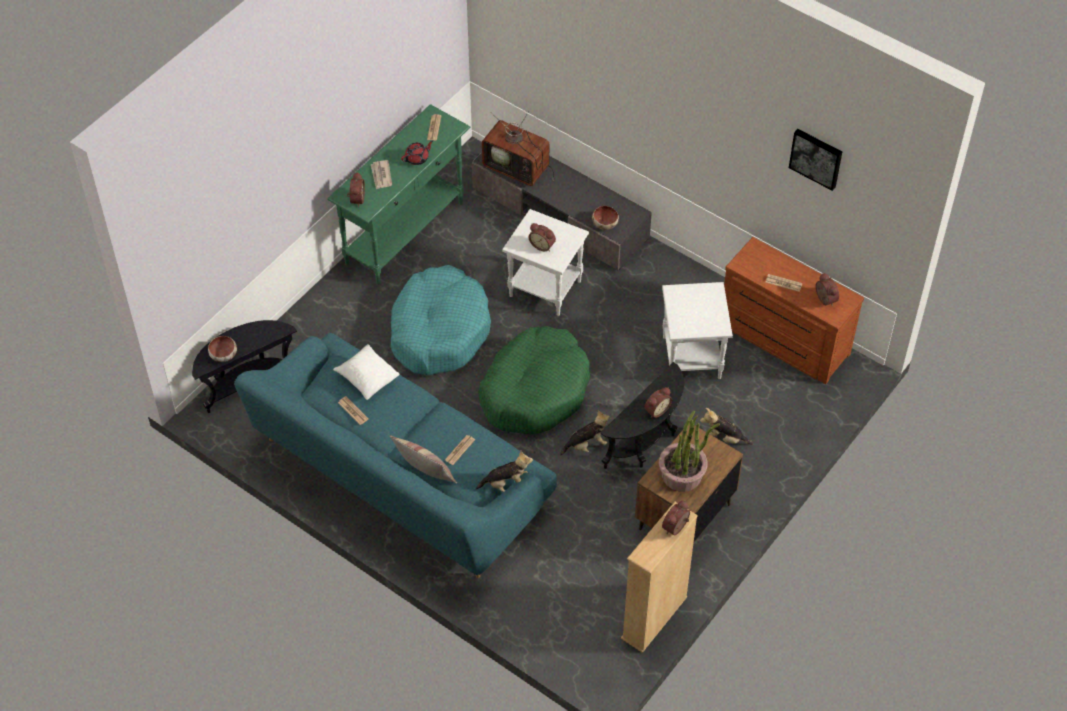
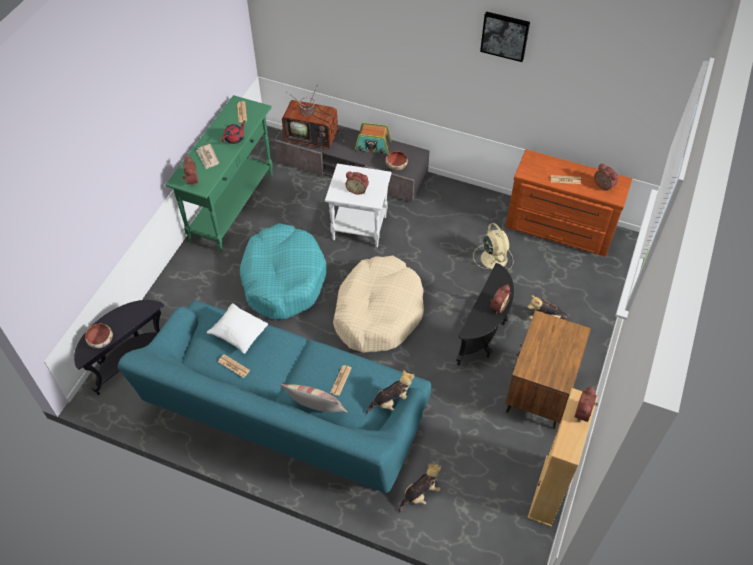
camera: 15 degrees left, 0 degrees up
(534, 390) = (378, 312): green dog bed -> beige dog bed
(586, 193) = (373, 146): none -> radio
(586, 445) = (436, 348): plush toy -> plush toy (420, 494)
(682, 474) = (548, 358): potted plant -> none
(690, 357) = (493, 258): white side table -> beige fan
(816, 158) = (593, 60): picture -> picture (505, 35)

